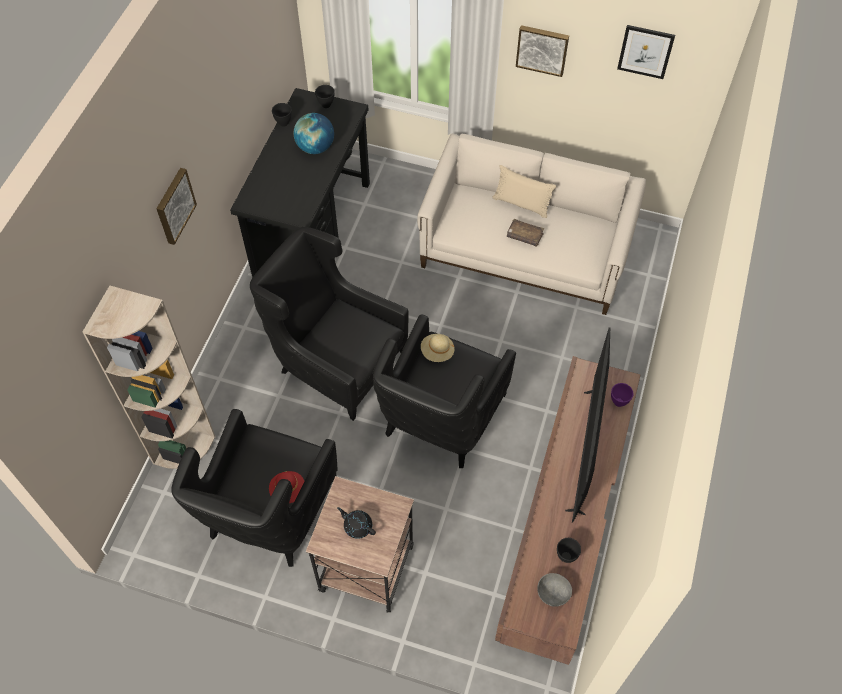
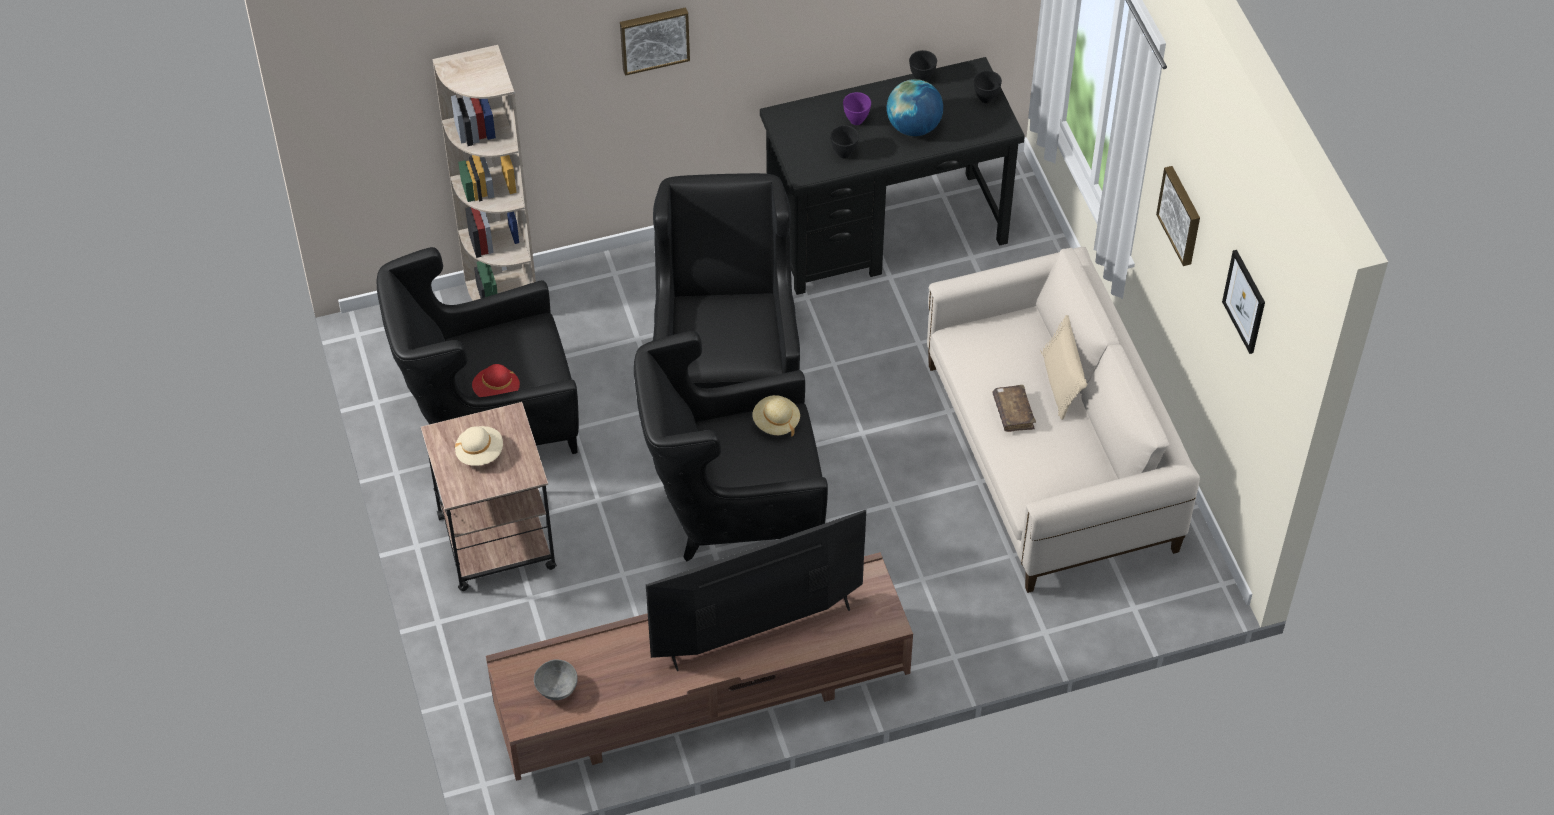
camera: 55 degrees right, 5 degrees down
(357, 526) = (480, 453): black teapot -> beige hat
(565, 557) = (610, 678): black bowl -> black bowl (843, 153)
(618, 402) = (854, 630): purple bowl -> purple bowl (856, 120)

